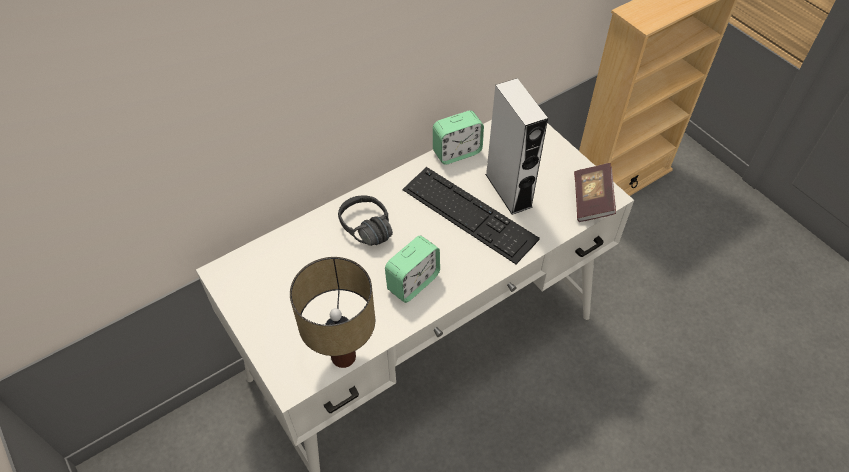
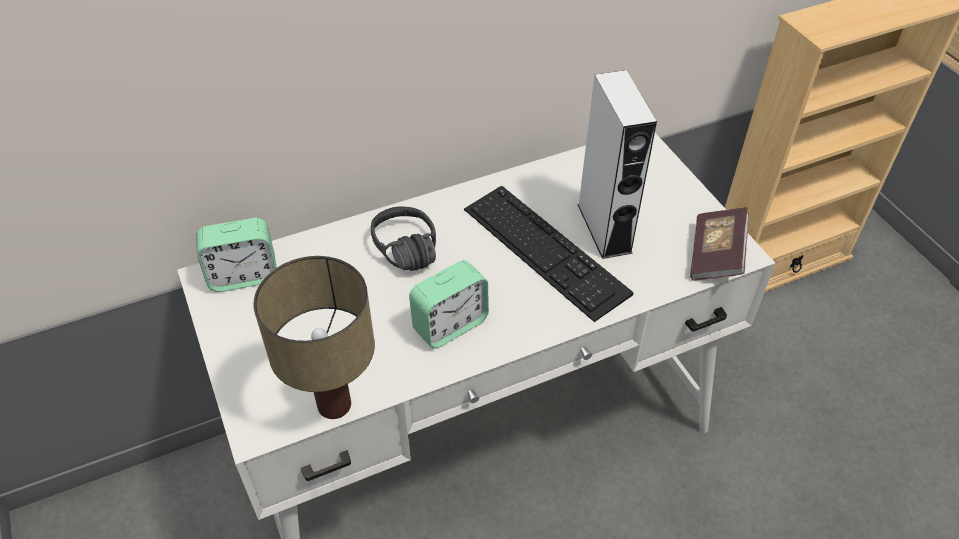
camera: 10 degrees right, 5 degrees down
(457, 152) = (546, 174): alarm clock -> alarm clock (243, 276)

